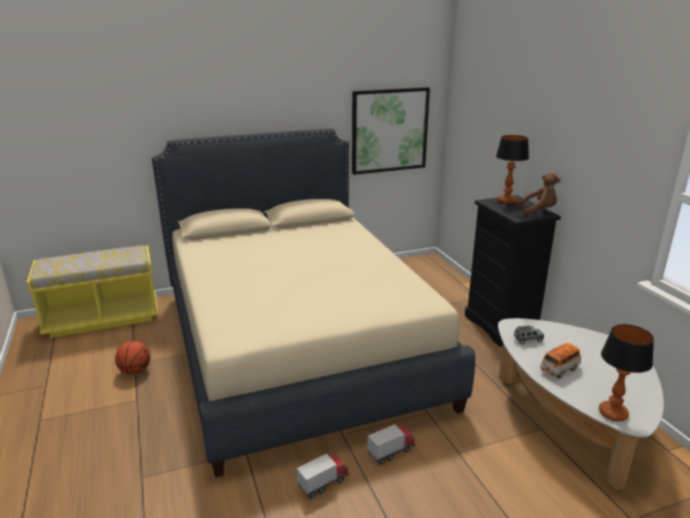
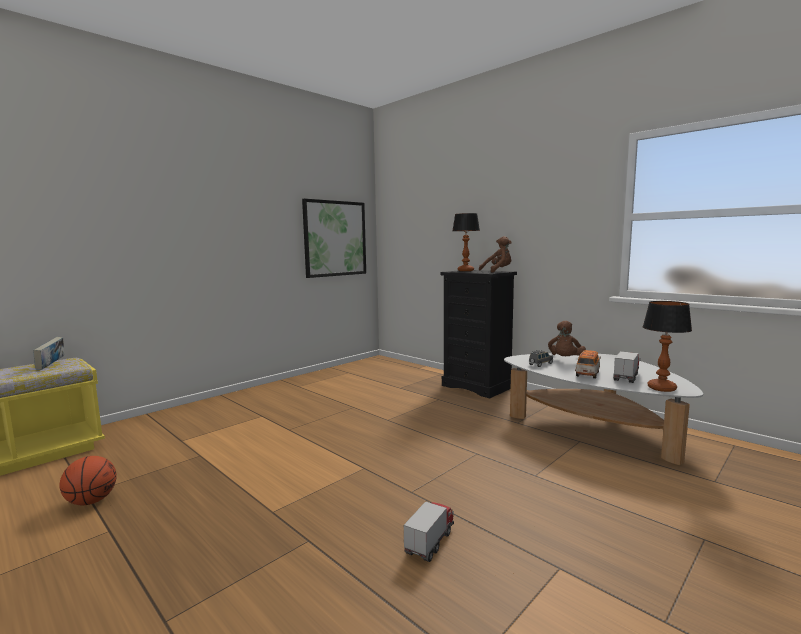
camera: 25 degrees left, 15 degrees down
(123, 256) = (51, 366): none -> book
(297, 345) = (299, 434): beige bed -> none
(391, 452) = (474, 492): toy truck -> toy truck (626, 377)
(563, 340) = (565, 360): none -> brown plush toy

